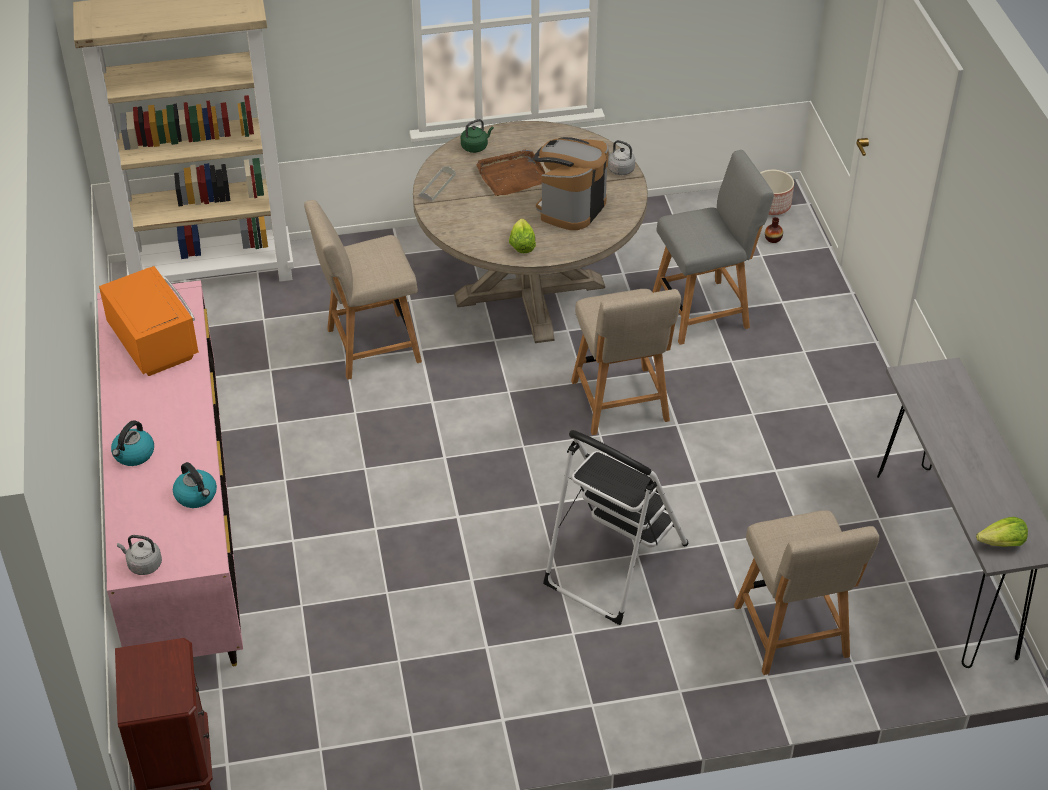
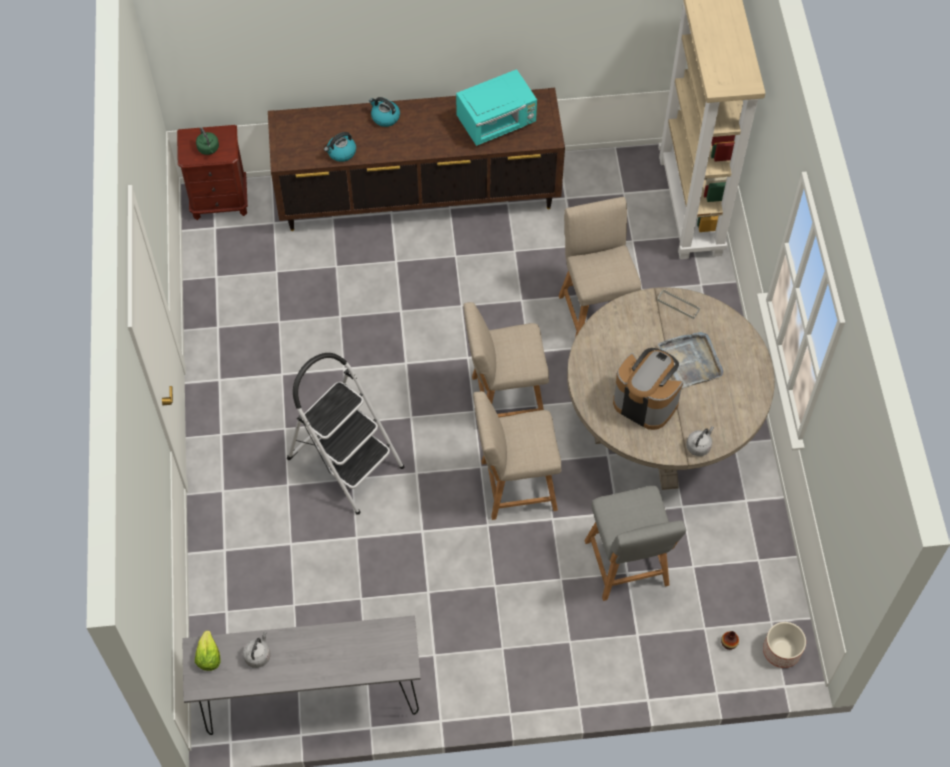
camera: 95 degrees right, 15 degrees up
(143, 564) = (285, 127): grey kettle -> grey kettle (258, 655)
(154, 342) = (497, 123): orange microwave -> turquoise microwave
(179, 525) = (418, 195): pink cabinet -> brown cabinet
(475, 147) = (734, 336): green kettle -> green kettle (209, 149)
(511, 176) = (691, 361): brown tray -> grey tray
(522, 244) = (596, 361): lettuce -> none
(793, 636) = (258, 574): beige chair -> beige chair (503, 400)

